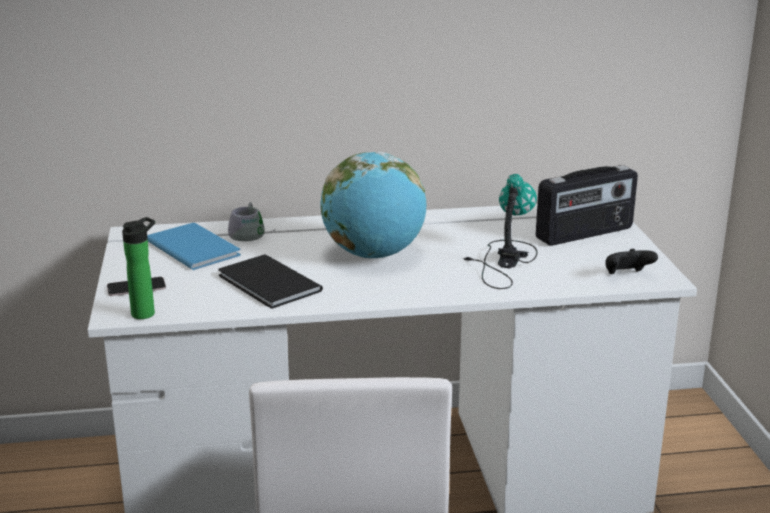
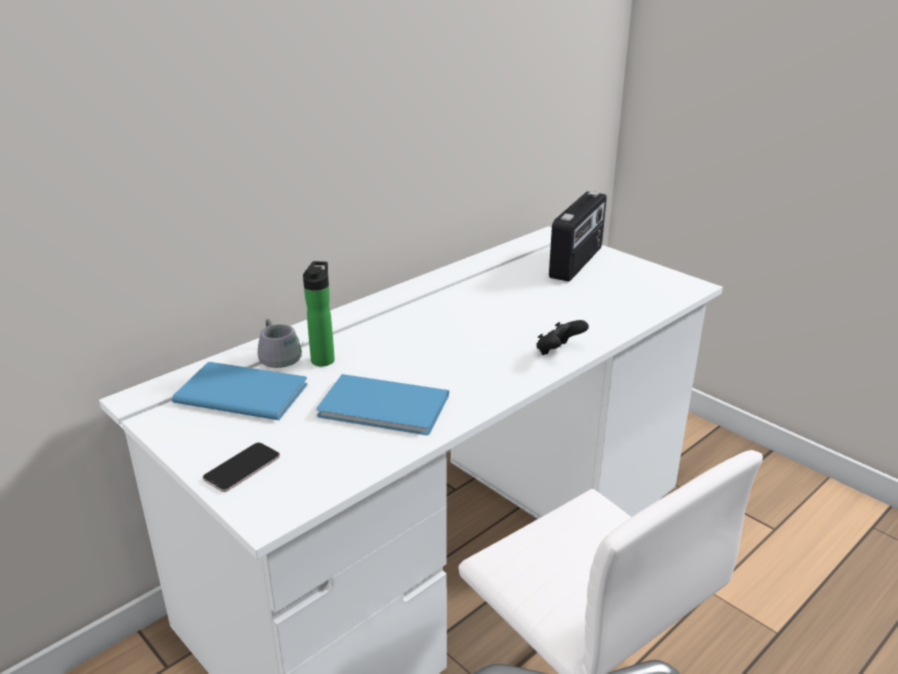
camera: 35 degrees left, 5 degrees up
(146, 313) = (299, 496): bottle -> bottle (323, 358)
(268, 285) = (385, 408): black book -> blue book
(374, 255) = (439, 338): globe -> none
(503, 261) = (556, 308): table lamp -> none
(627, 275) = (663, 291): black game controller -> black game controller (558, 352)

